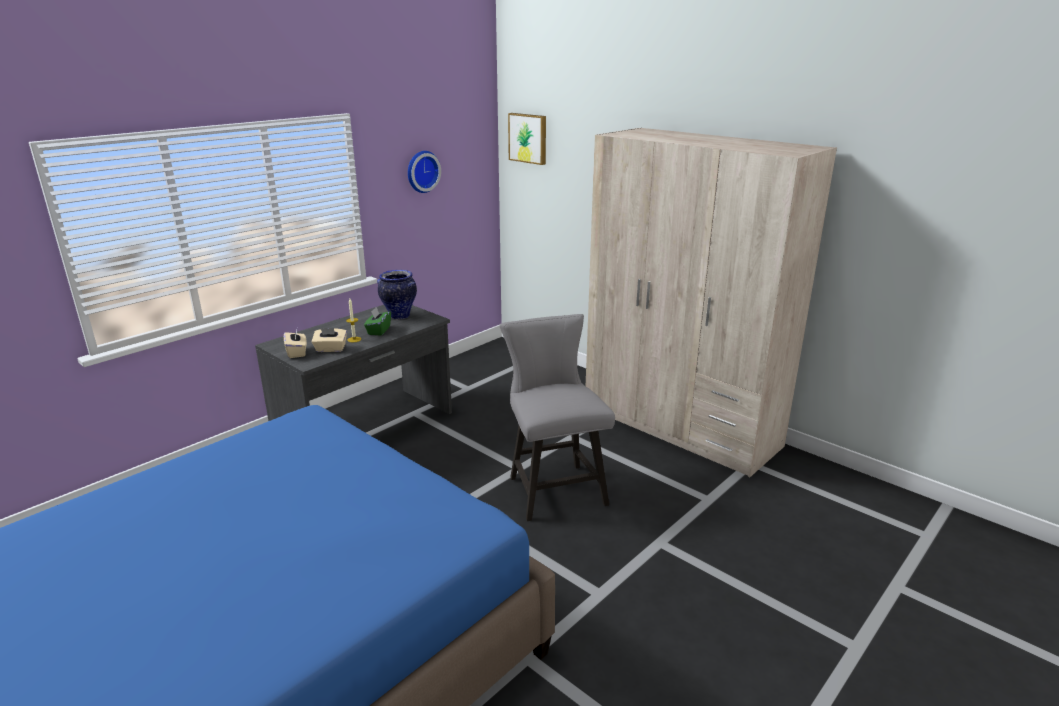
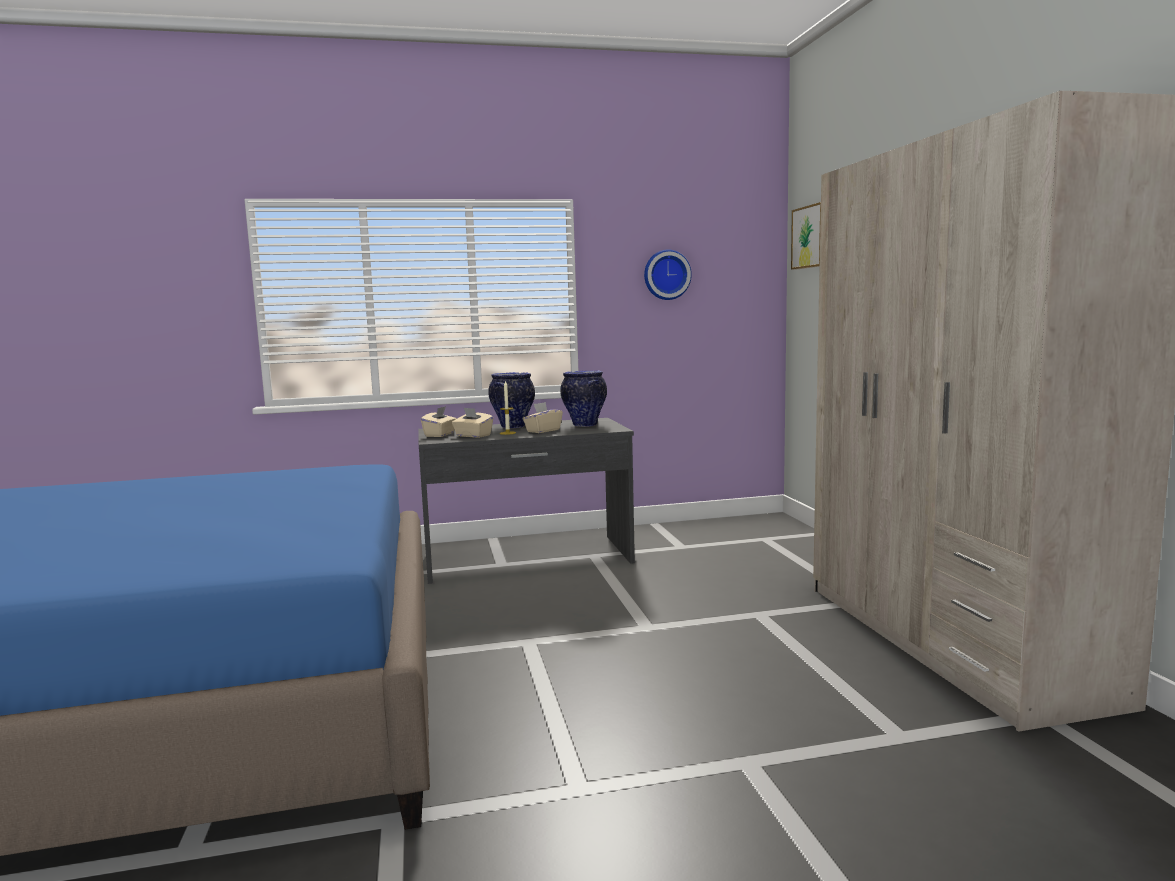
camera: 35 degrees right, 15 degrees down
(341, 327) = (513, 426): none -> vase
(378, 331) = (543, 431): green tissue box -> beige tissue box
(553, 487) = (667, 656): grey chair -> none

